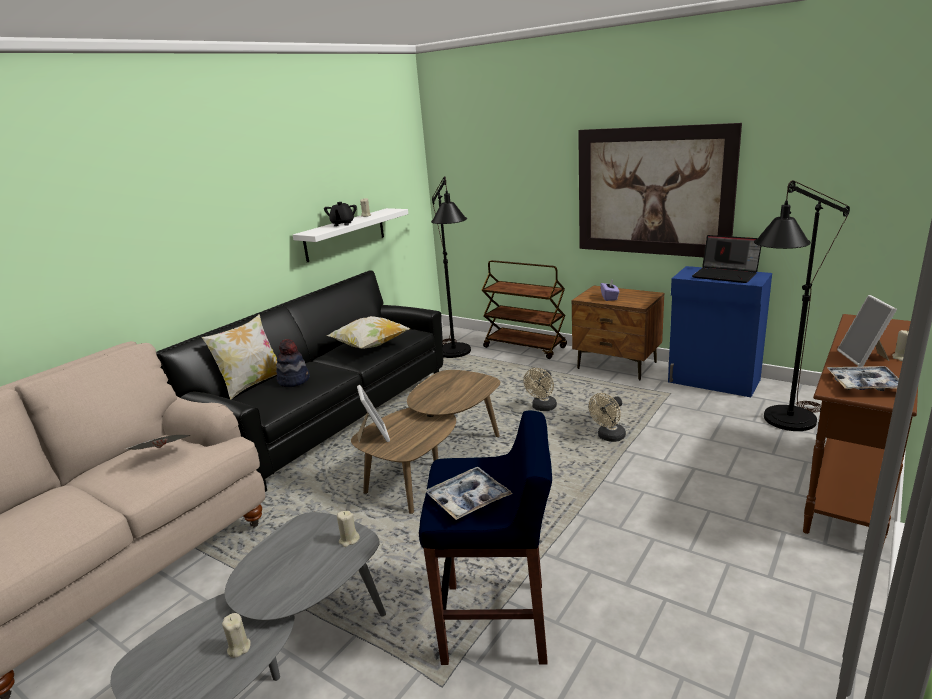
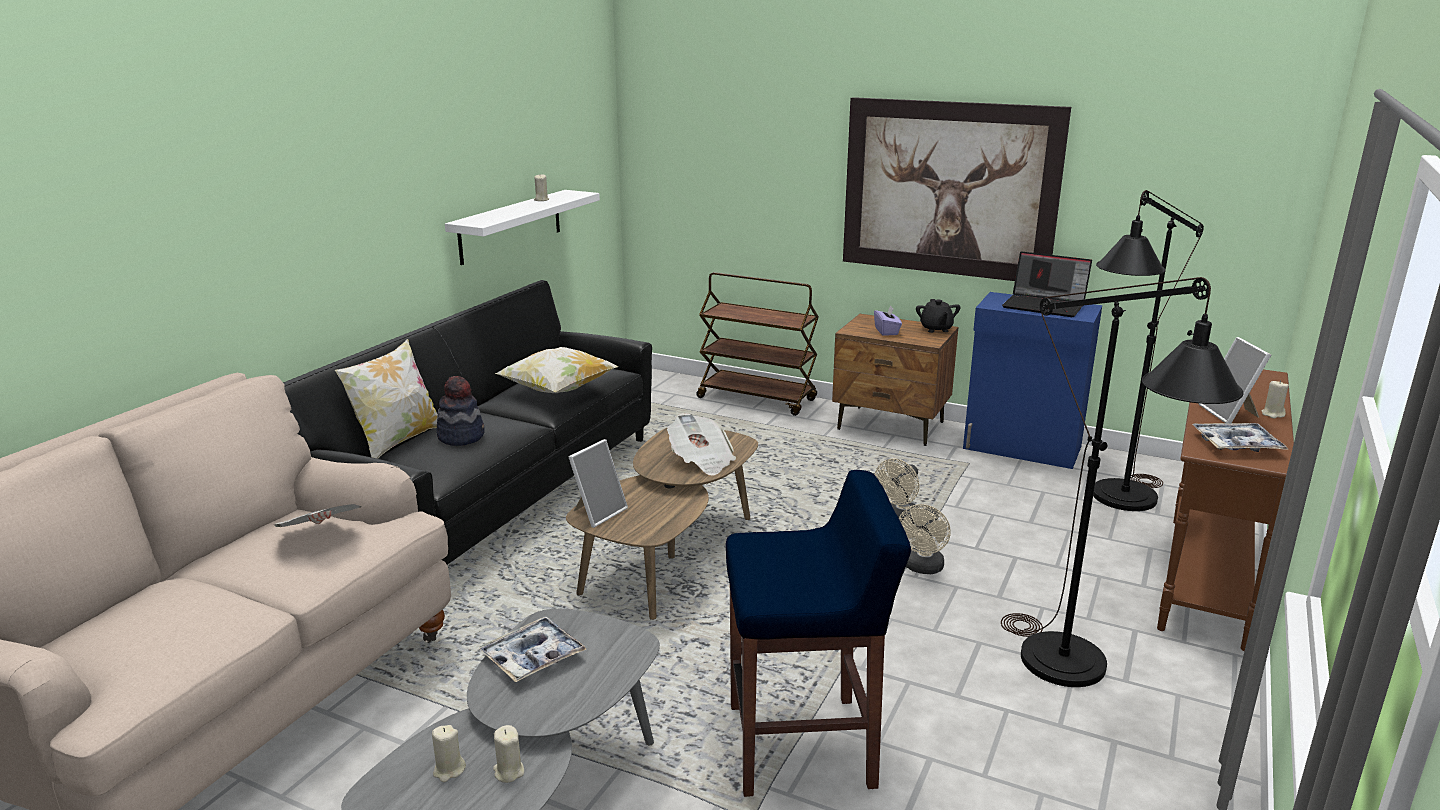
camera: 10 degrees left, 0 degrees up
(342, 224) = (513, 211): black teapot -> black teapot (936, 329)
(349, 540) = (617, 640): beige candle -> beige candle (449, 770)
(374, 436) = (598, 513): picture frame -> picture frame turned 60 degrees clockwise
(455, 355) = (658, 408): black floor lamp -> black floor lamp (1078, 675)
(455, 396) = (701, 461): none -> newspaper
(468, 499) = (793, 579): tray -> tray (533, 657)
(542, 408) = (801, 481): beige fan -> beige fan (922, 568)

